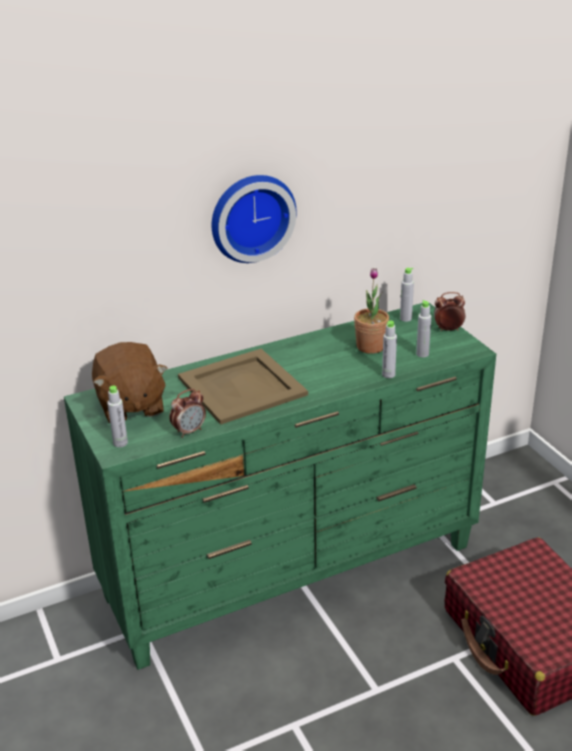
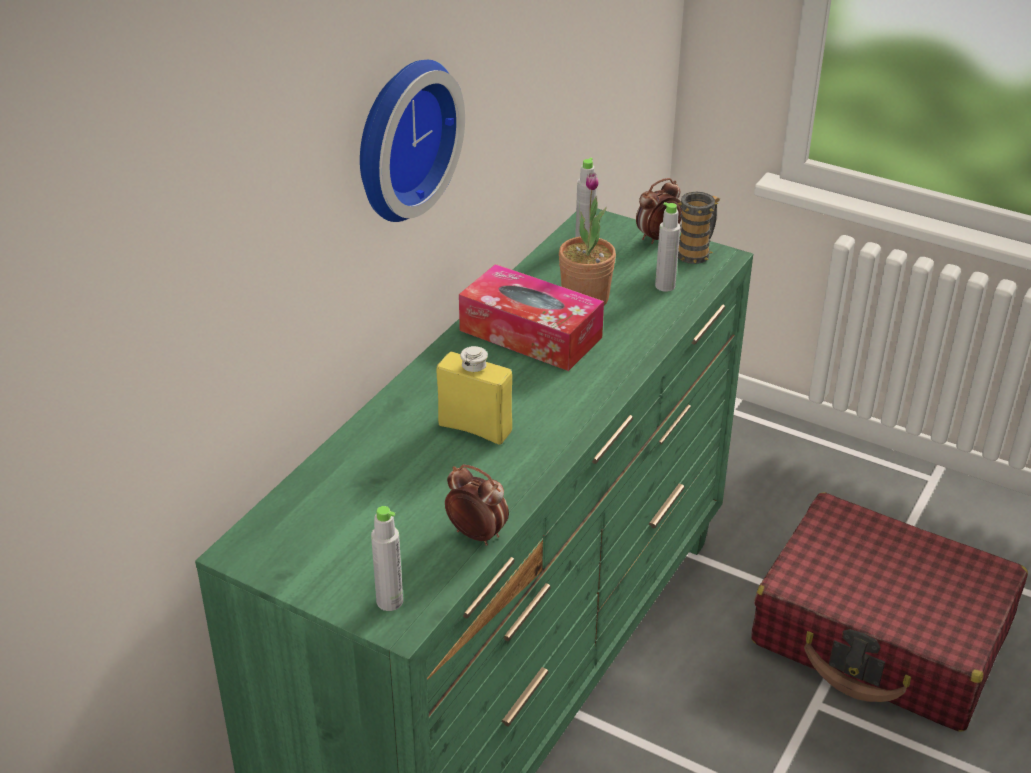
camera: 35 degrees left, 5 degrees up
(130, 406) = (334, 531): brown plush toy -> none
(189, 431) = (476, 534): alarm clock -> alarm clock turned 75 degrees counterclockwise
(243, 386) = (475, 428): beige tray -> yellow bottle
(321, 354) = (530, 334): none -> tissue box
(388, 375) = (656, 333): grey bottle -> none
(462, 343) = (697, 252): none -> mug

